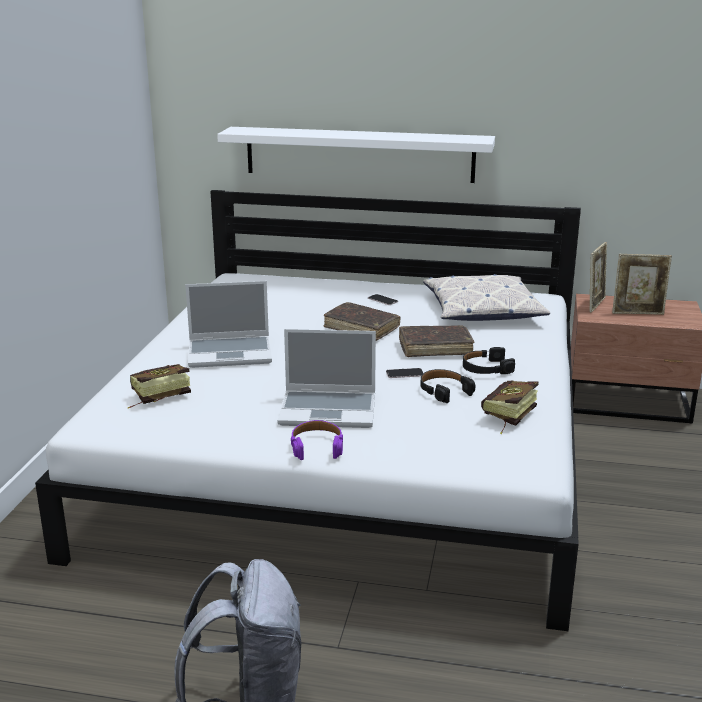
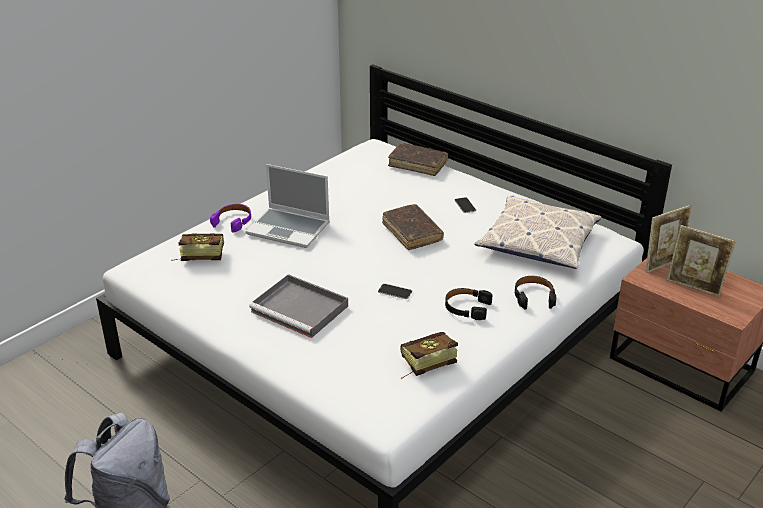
camera: 30 degrees right, 10 degrees up
(317, 446) = (256, 340): purple headphones -> purple headphones (233, 221)
(329, 410) = (301, 309): laptop -> grey tray
(359, 154) = (488, 61): white shelf -> none
(435, 348) = (448, 272): brown book -> brown book (417, 164)
(444, 391) = (407, 320): black headphones -> black headphones (534, 297)

